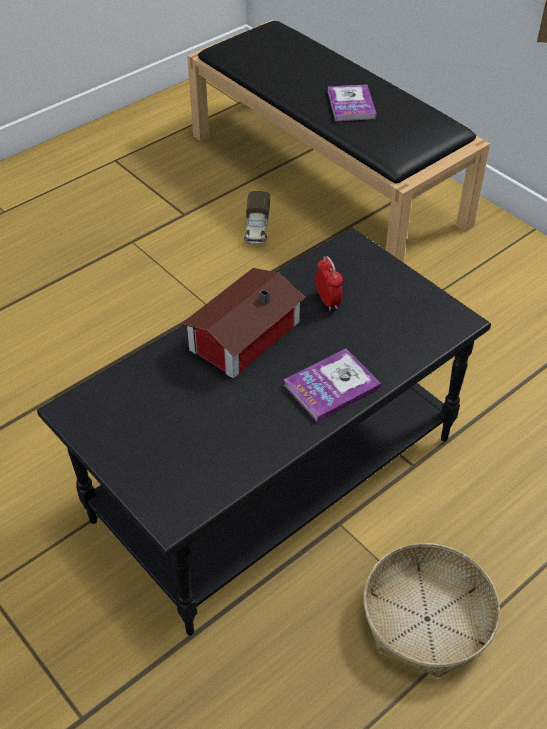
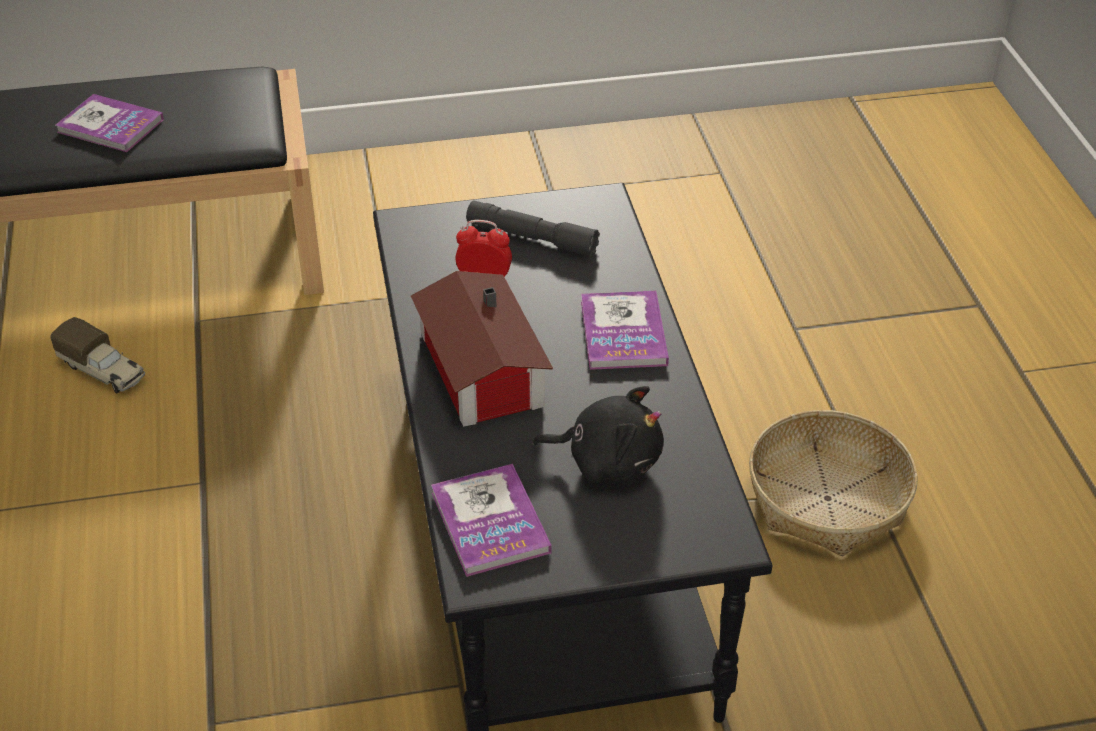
camera: 60 degrees left, 5 degrees down
(117, 396) = (490, 522): none -> book
(205, 428) = (608, 460): none -> black plush toy
(388, 304) = (532, 238): none -> grey flashlight

